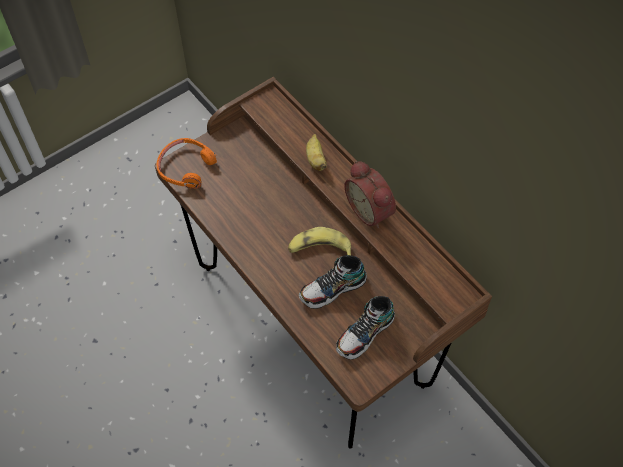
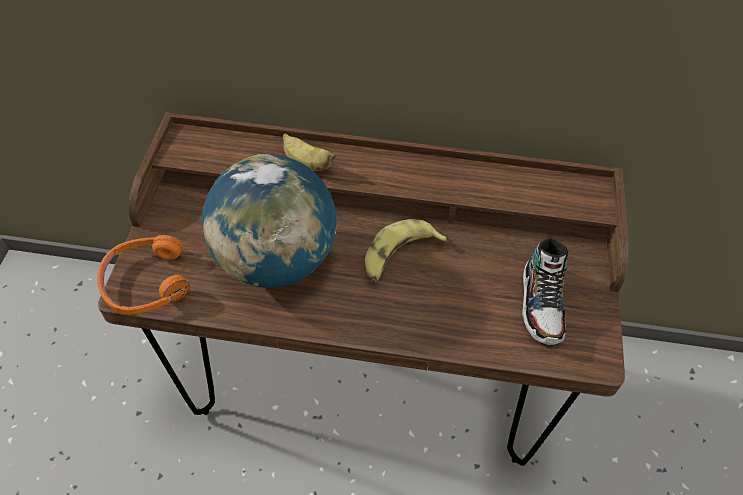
camera: 45 degrees left, 5 degrees down
(256, 203) = (276, 260): none -> globe
(333, 289) = (459, 286): shoe -> none
(371, 210) = (420, 172): alarm clock -> none

